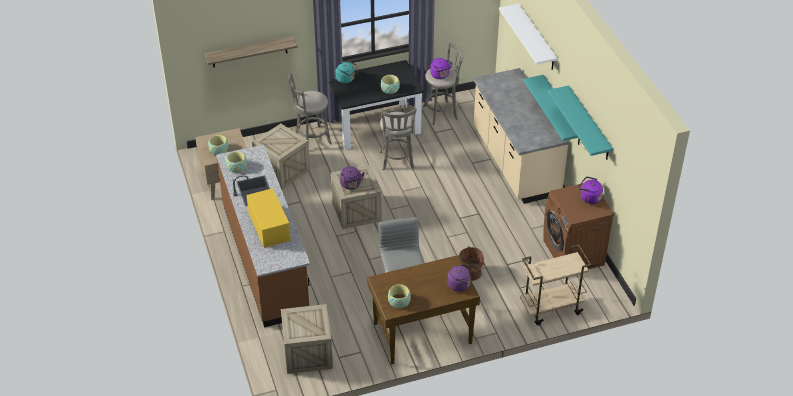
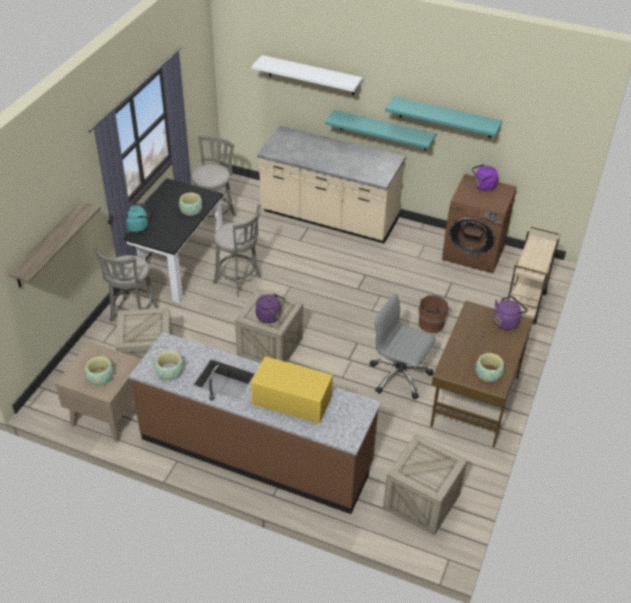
camera: 50 degrees left, 0 degrees up
(440, 75) = (212, 174): purple kettle -> none

